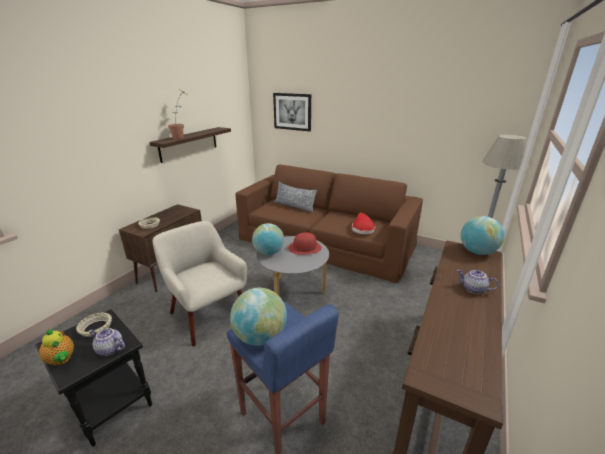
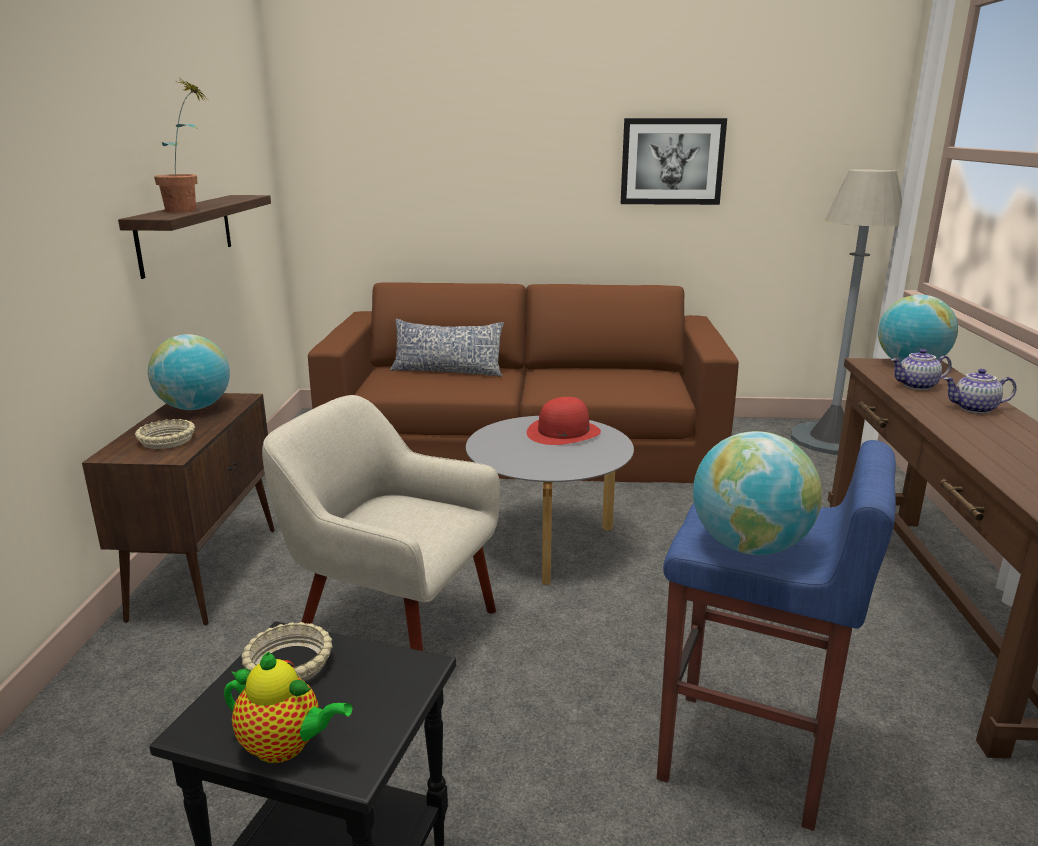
camera: 25 degrees left, 5 degrees down
(109, 349) = (389, 689): teapot -> teapot (917, 386)
(268, 252) = (499, 454): globe -> globe (195, 407)
(292, 111) = (394, 157): picture -> picture (672, 161)
(362, 228) = (631, 386): red hat -> none

